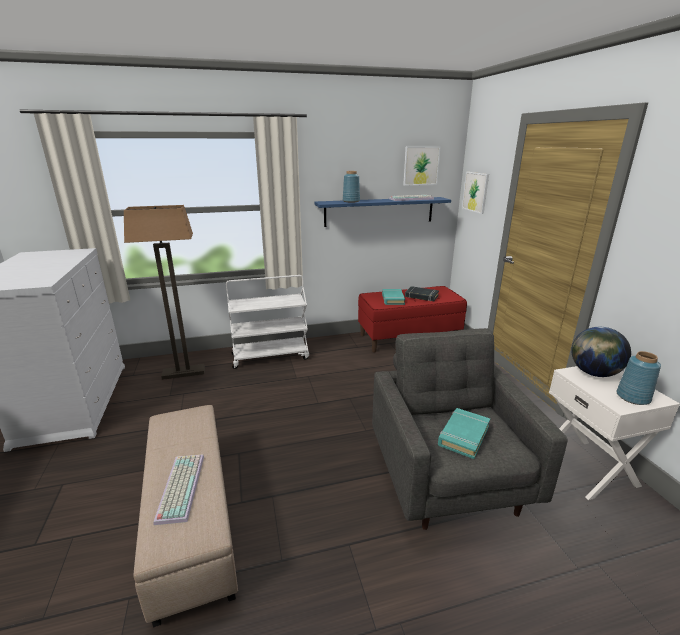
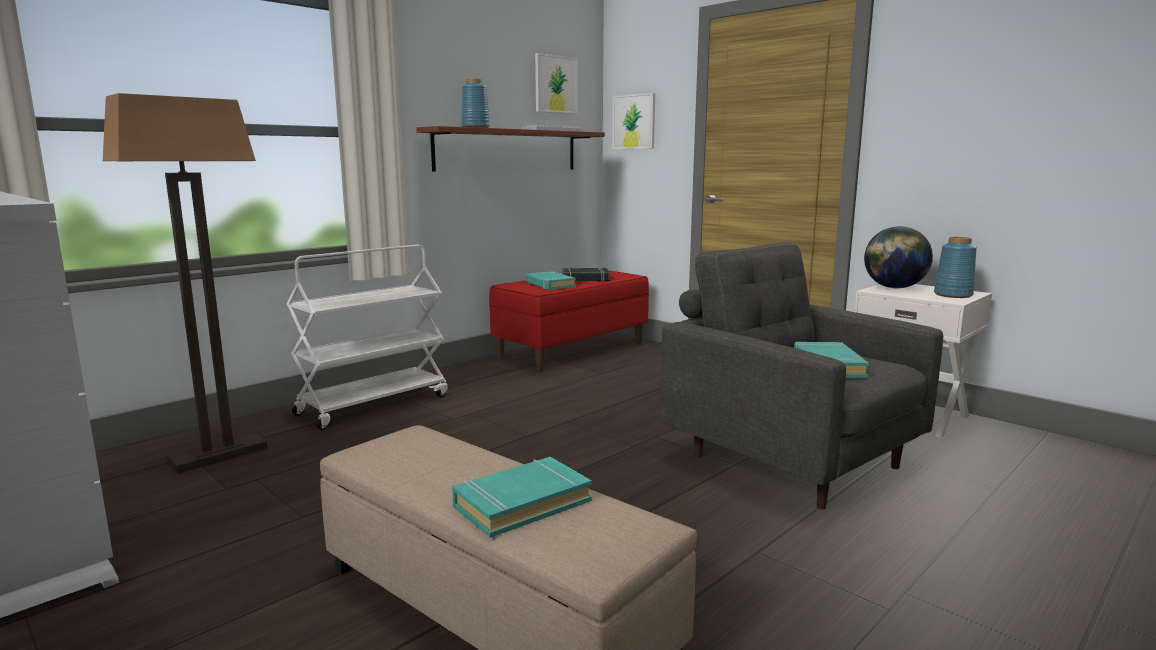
camera: 30 degrees left, 10 degrees down
(179, 487) = (521, 503): keyboard -> turquoise book
(379, 211) = (508, 150): blue shelf -> brown shelf

